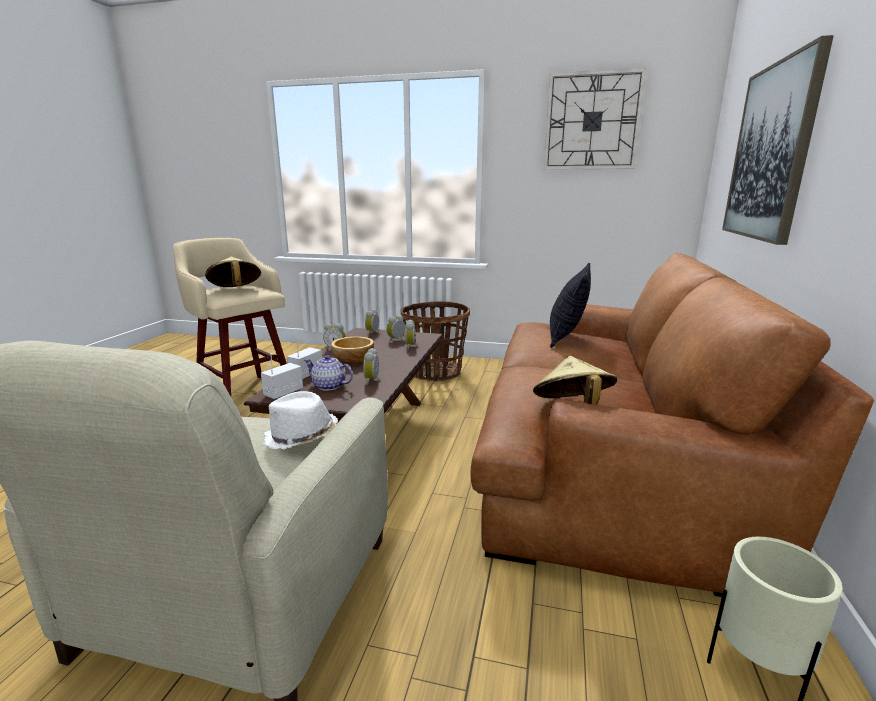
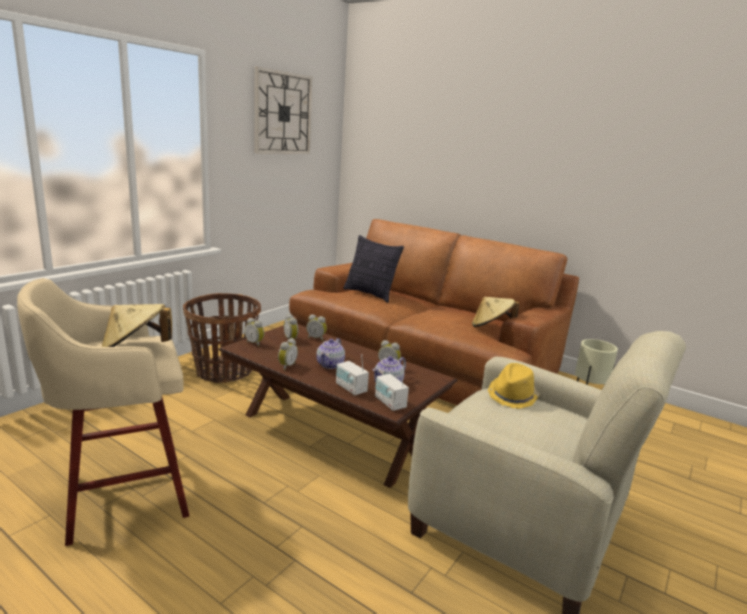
camera: 70 degrees left, 0 degrees up
(300, 437) = (513, 396): white hat -> yellow hat
(354, 360) = (330, 364): bowl -> teapot
(771, 152) = (441, 160): picture -> none

